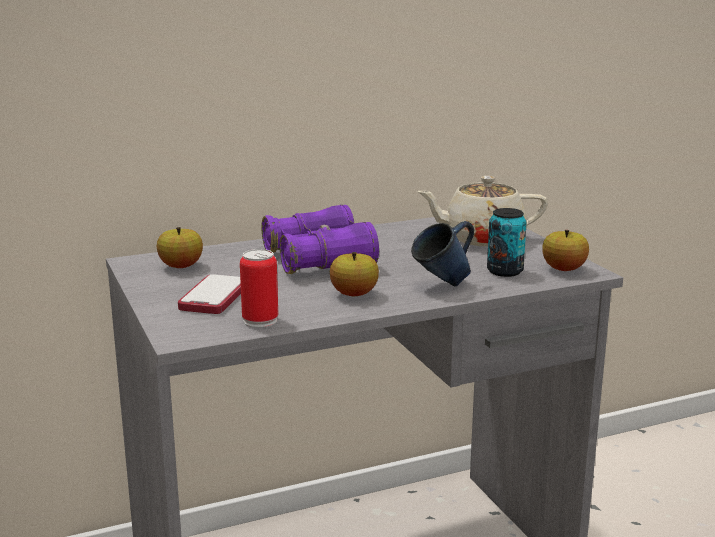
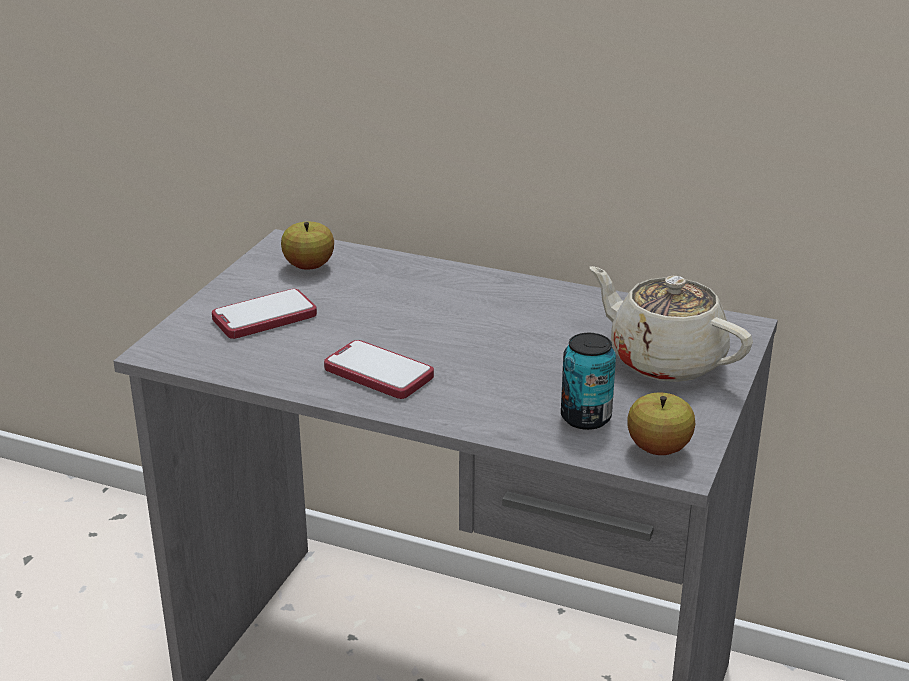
camera: 45 degrees right, 10 degrees up
(260, 320) = (245, 363): can -> none
(319, 260) = (436, 313): purple binoculars -> none
(354, 294) = (378, 372): apple -> phone
(443, 286) = (480, 404): blue mug -> none

